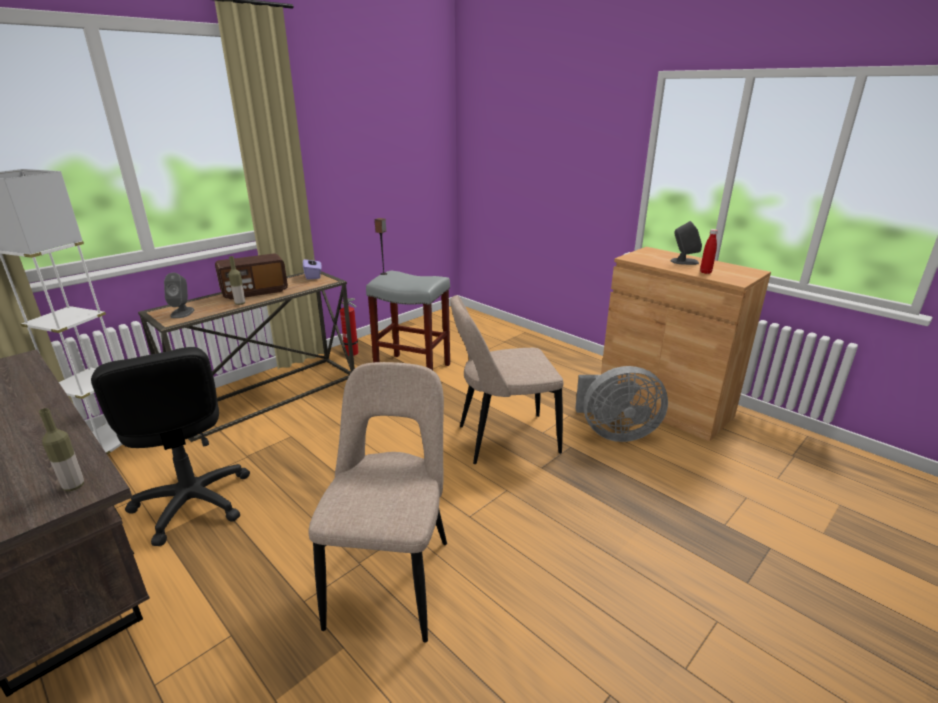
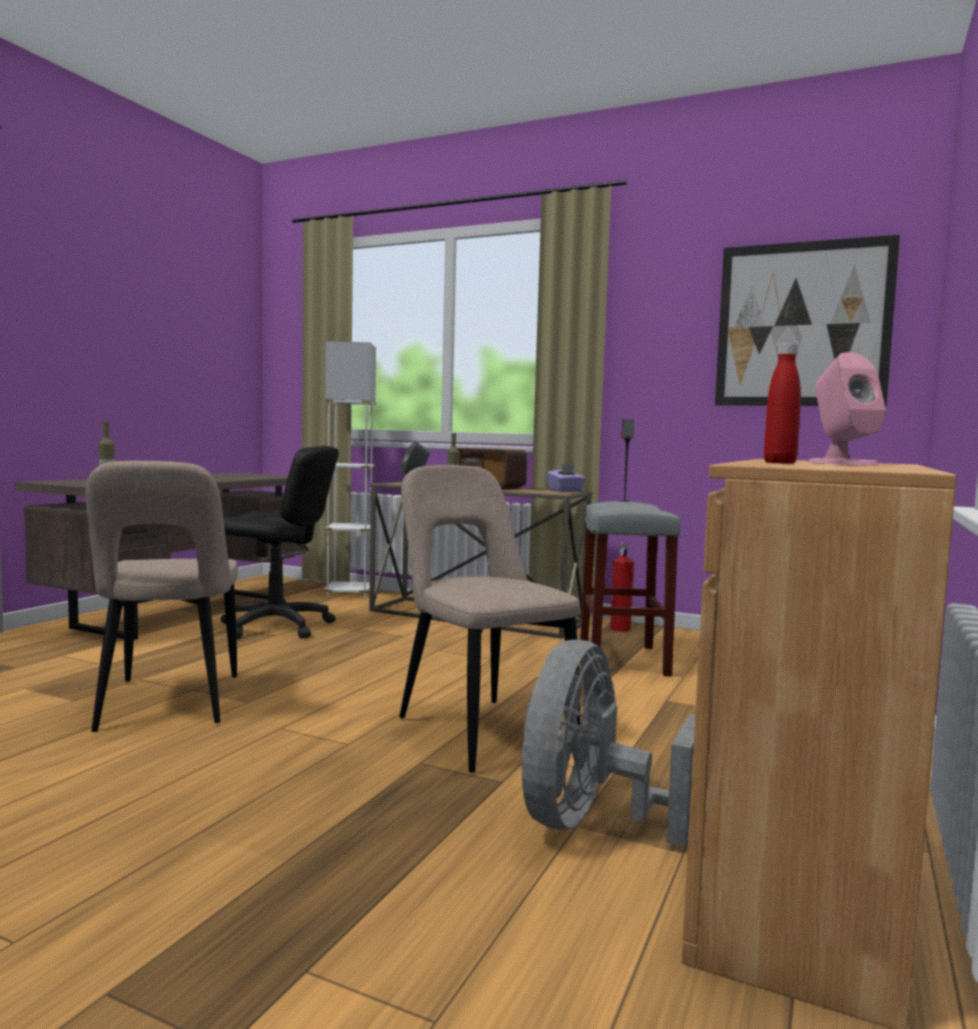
camera: 70 degrees right, 20 degrees down
(192, 503) = (276, 627): black office chair -> black office chair turned 120 degrees counterclockwise
(392, 576) = (168, 705): beige chair -> beige chair turned 90 degrees clockwise
(403, 130) = (802, 324): none -> picture
(614, 432) = (592, 822): grey fan -> grey fan turned 45 degrees clockwise
(684, 261) = (841, 463): grey speaker -> pink speaker

